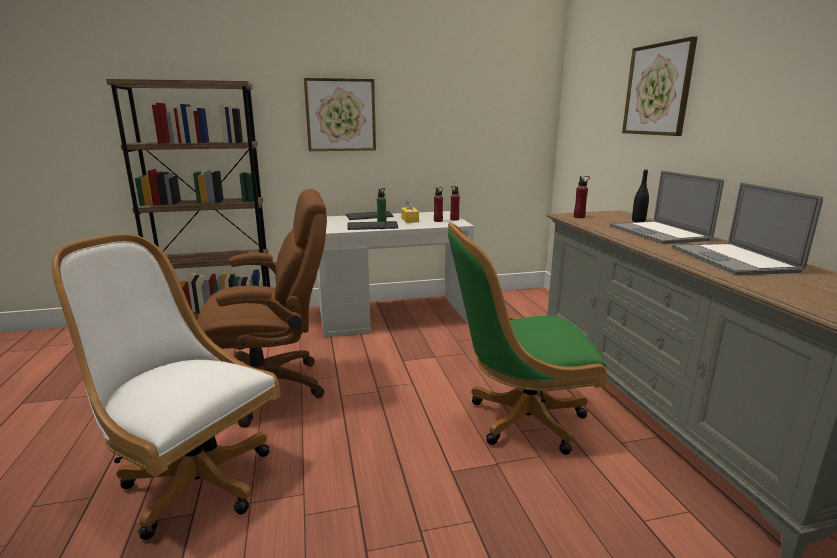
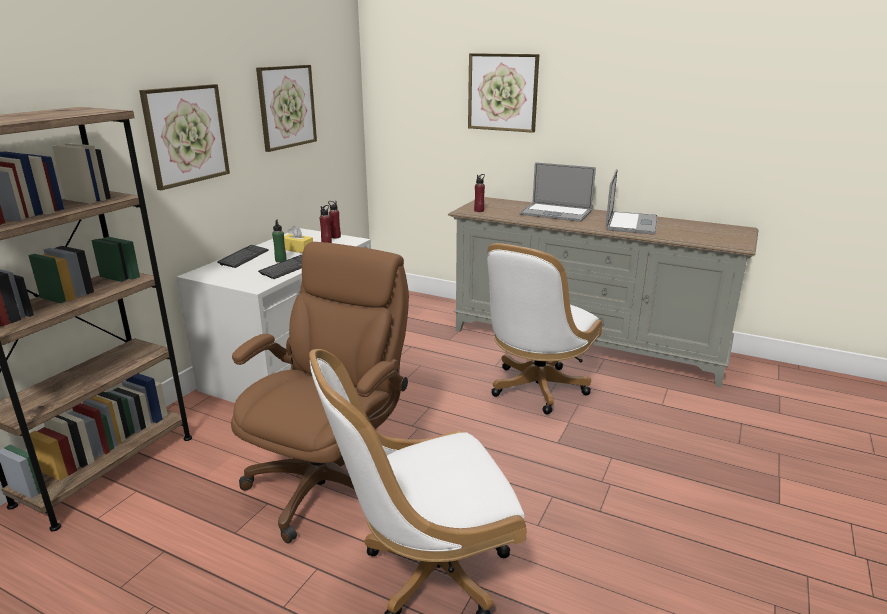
camera: 50 degrees left, 5 degrees up
(452, 105) = (286, 107): none -> picture
(517, 421) = (534, 392): green office chair -> white office chair
(638, 221) = (519, 205): black bottle -> none
(732, 259) = (631, 223): laptop -> laptop turned 105 degrees counterclockwise

